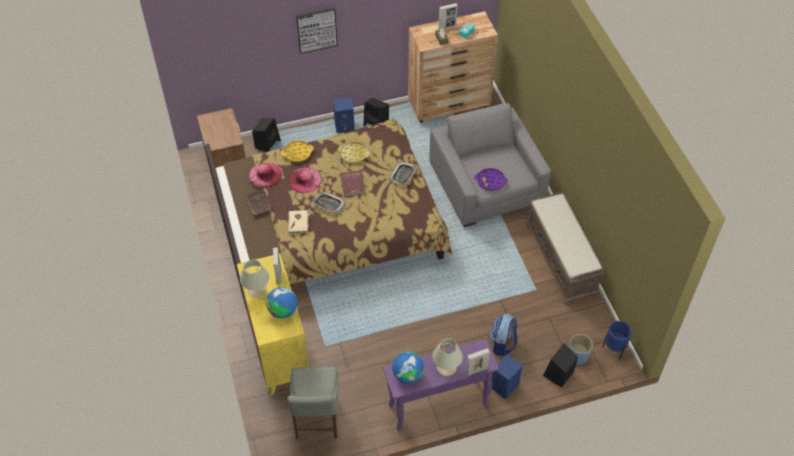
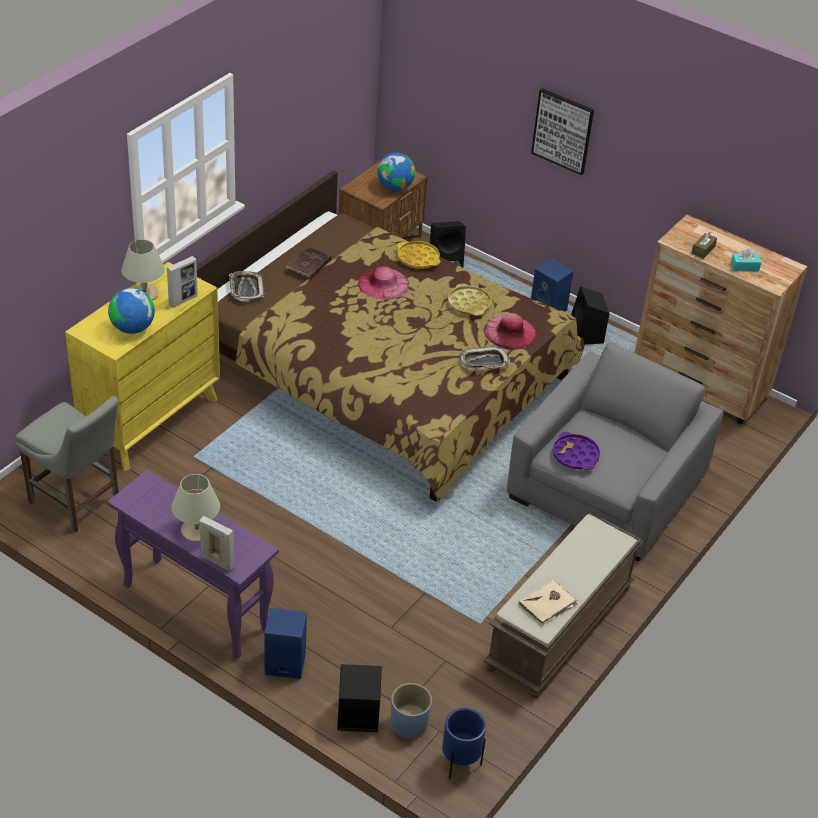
camera: 50 degrees right, 10 degrees down
(265, 175) = (356, 249): pink hat -> pink hat (510, 332)
(298, 222) = (313, 309): beige book -> beige book (548, 604)
(316, 421) = (77, 503): grey chair -> grey chair turned 105 degrees counterclockwise
(328, 204) = (366, 319): tray -> tray (246, 289)
(353, 184) = (421, 325): red book -> none
(407, 375) = (153, 498): globe -> globe (395, 187)
(447, 27) = (731, 245): picture frame -> none
(502, 344) = (352, 629): backpack -> none

